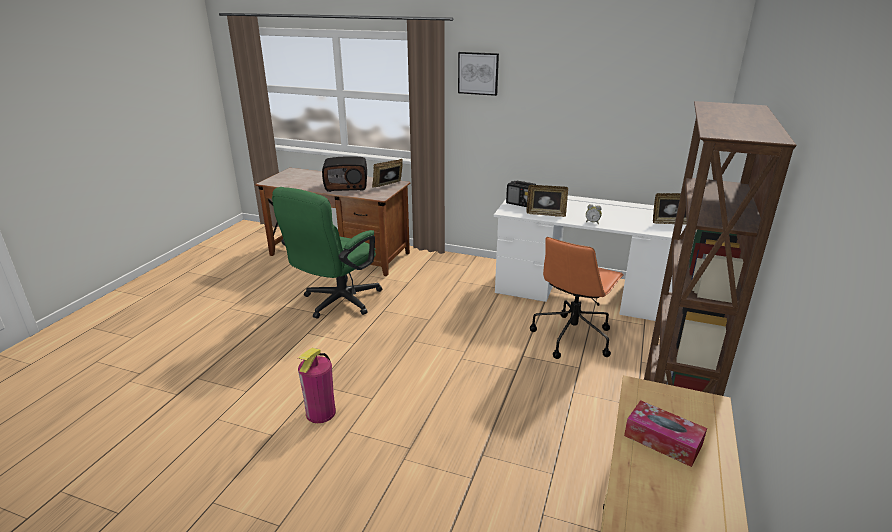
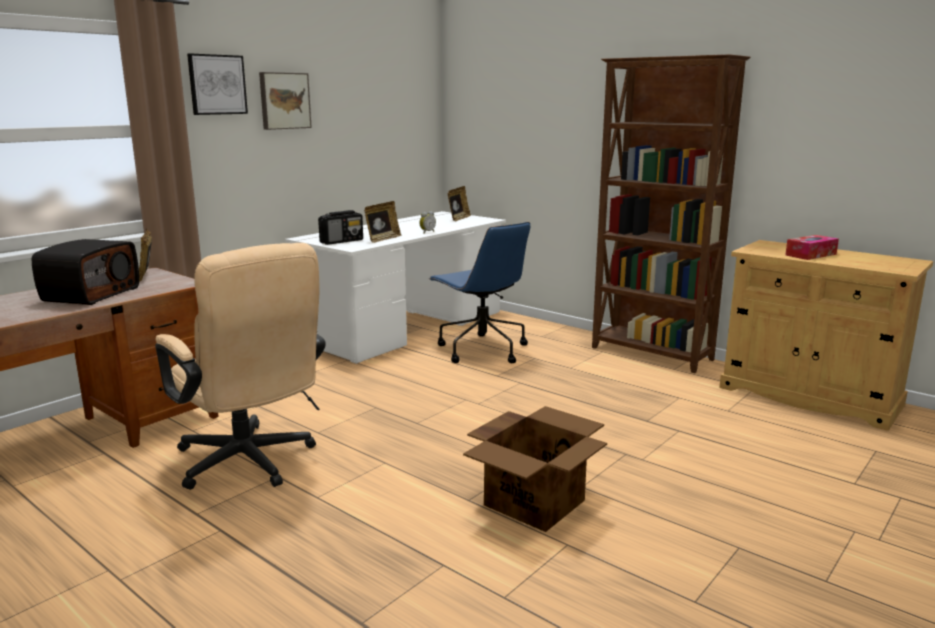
camera: 70 degrees left, 10 degrees down
(321, 413) = (535, 502): fire extinguisher -> cardboard box
(336, 303) = (250, 464): green office chair -> beige office chair
(532, 88) = (284, 100): none -> picture
(572, 337) = (481, 350): orange office chair -> blue office chair

